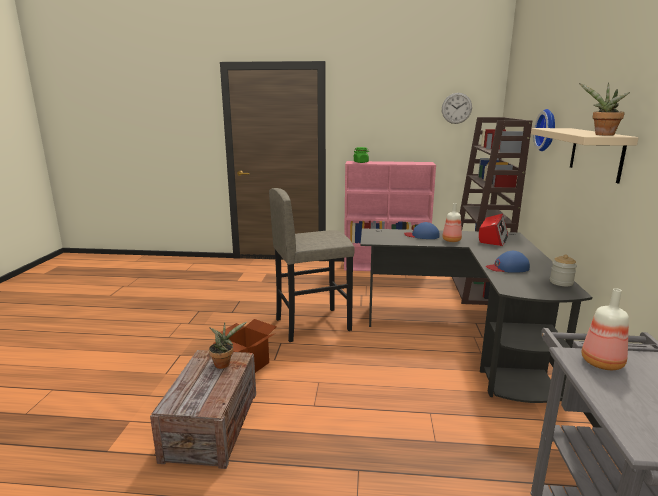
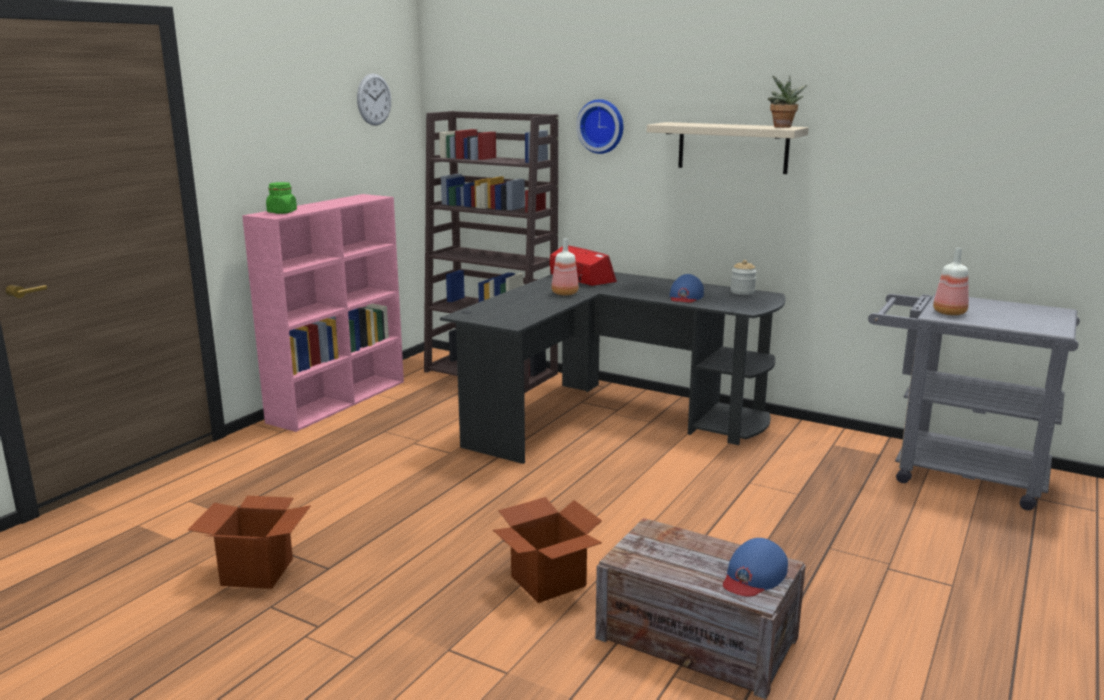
camera: 65 degrees left, 0 degrees up
(222, 301) = (257, 572): none -> cardboard box
(224, 363) = (662, 543): potted plant -> none
(312, 324) = (469, 502): grey stool -> none
(422, 236) = (526, 299): blue cap -> blue cap (753, 575)

